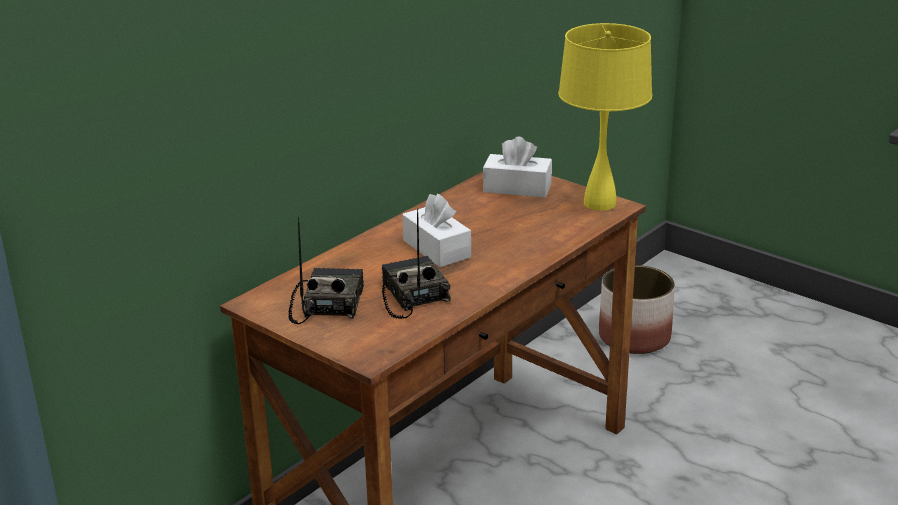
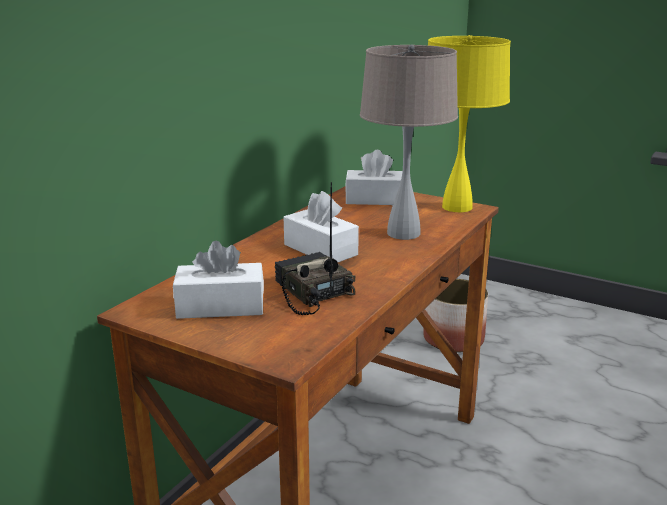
camera: 10 degrees left, 5 degrees down
(327, 304) = (220, 306): radio -> white tissue box
(527, 234) = (404, 233): none -> beige table lamp

